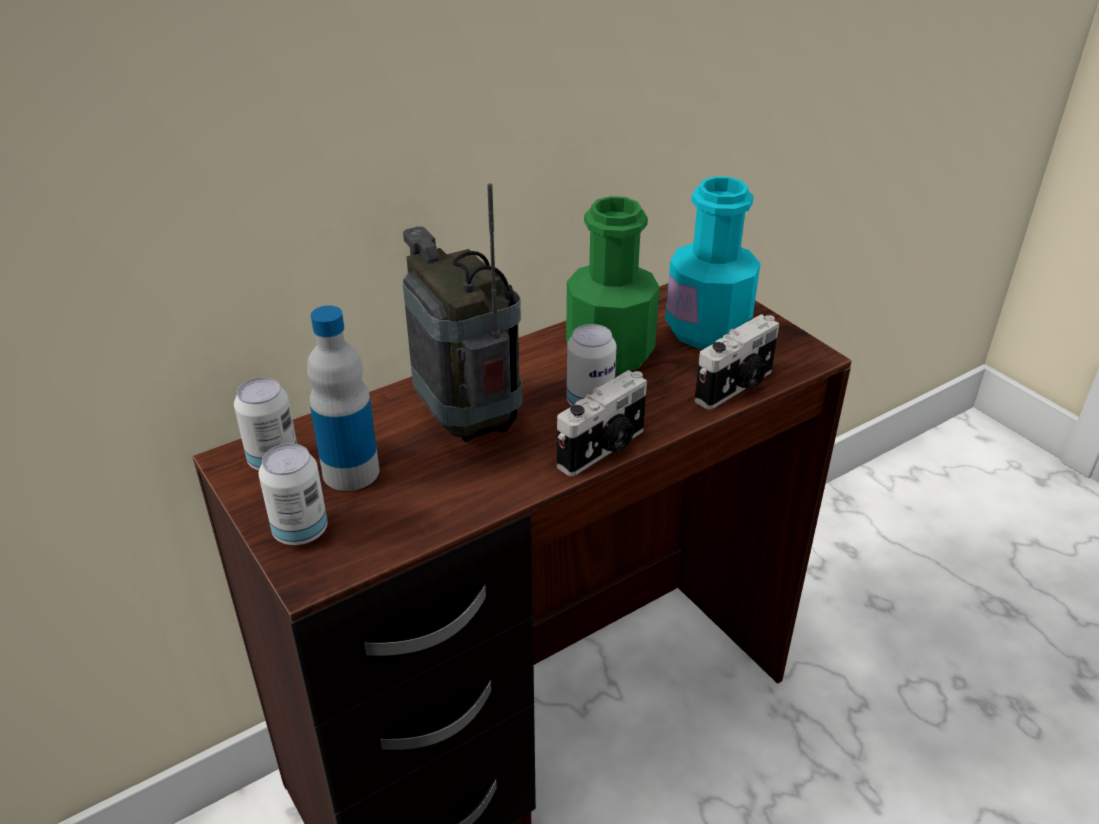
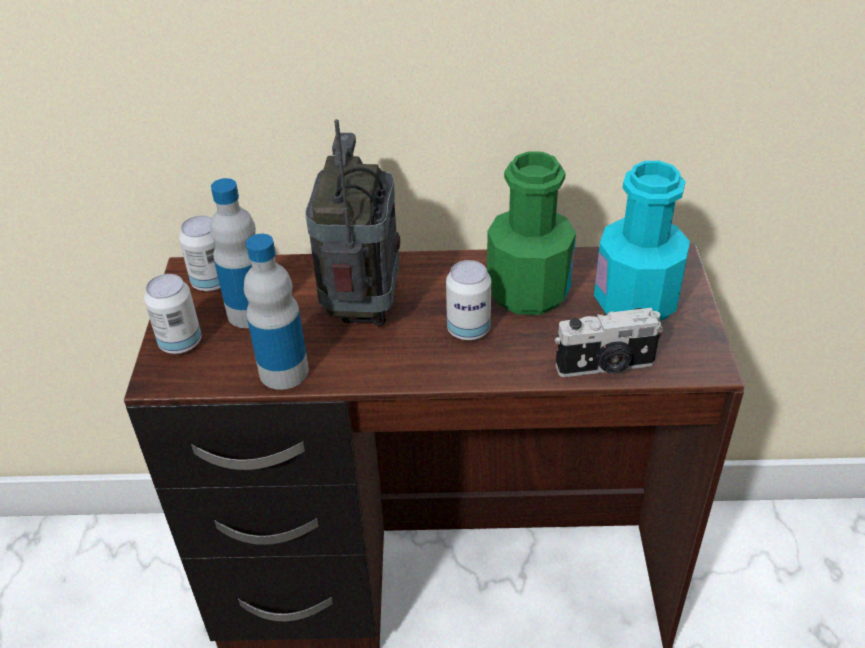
camera: 35 degrees right, 5 degrees up
(447, 510) = (284, 371): none -> bottle
(604, 449) = (441, 374): camera -> none

